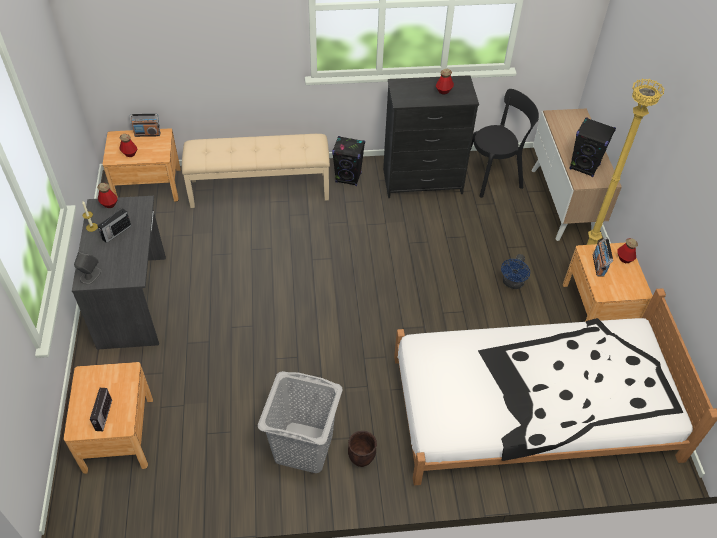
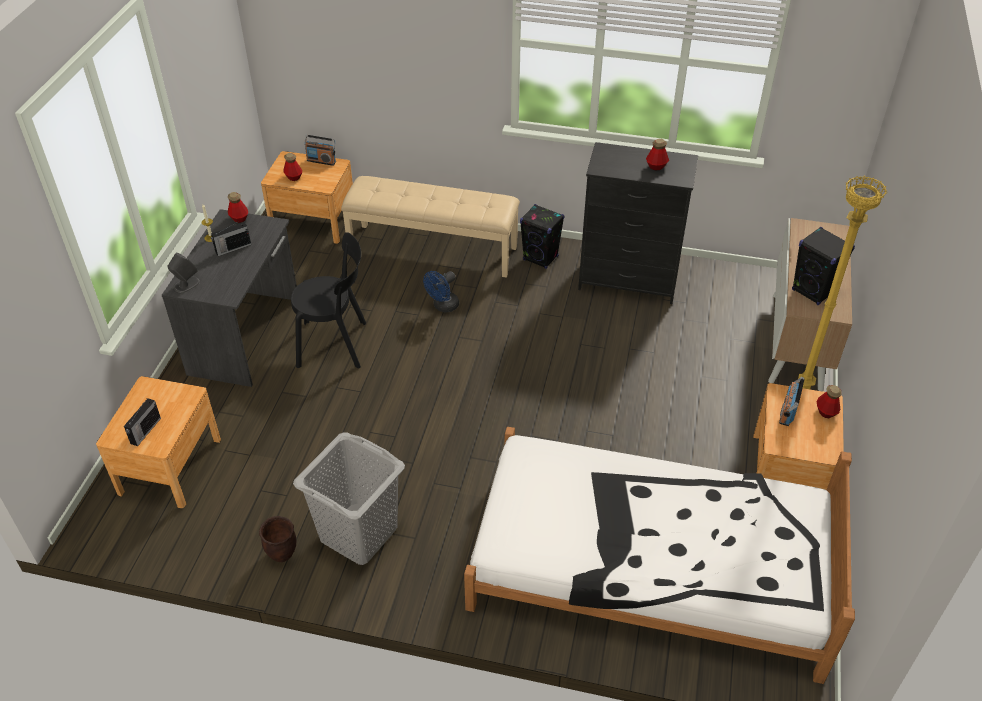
camera: 20 degrees right, 5 degrees down
(361, 460) = (417, 565): brown planter -> brown planter (282, 554)
(494, 176) = (722, 292): black chair -> black chair (336, 344)
(512, 284) = (689, 419): blue fan -> blue fan (443, 306)

